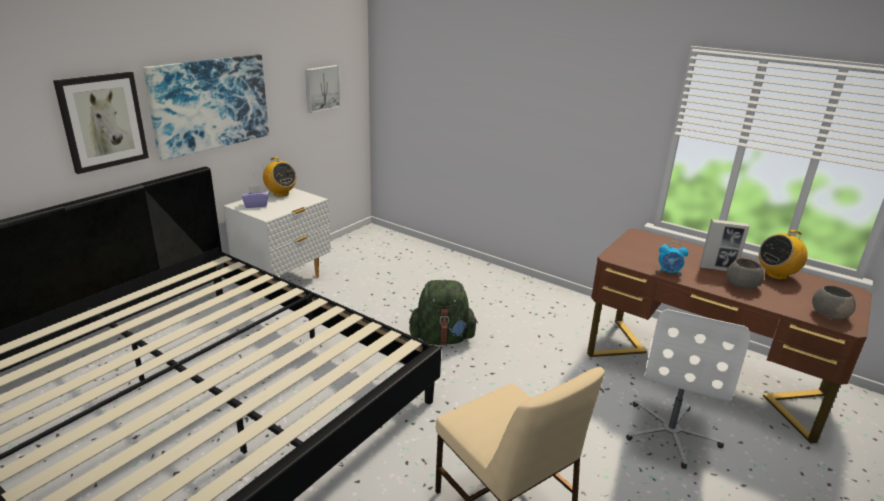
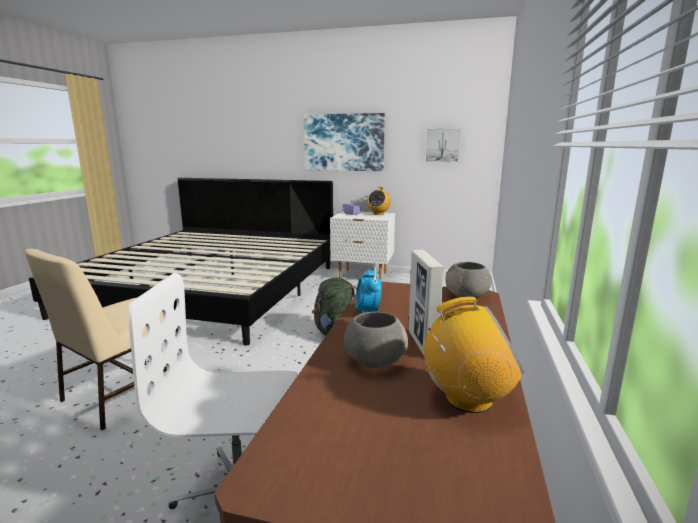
camera: 70 degrees right, 10 degrees down
(103, 121) = (280, 142): picture -> none
(776, 275) = (468, 399): radio -> radio turned 135 degrees clockwise
(828, 314) = (314, 455): grey bowl -> grey bowl (467, 296)

